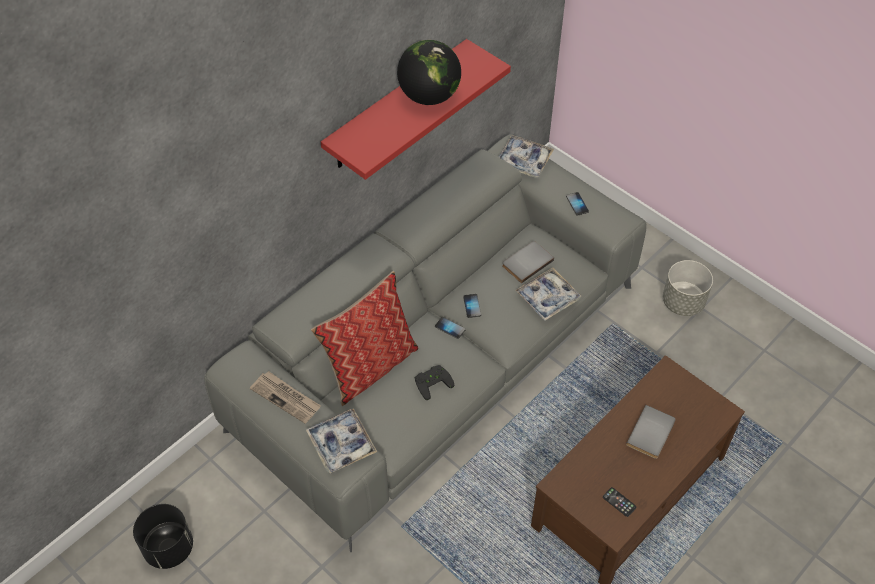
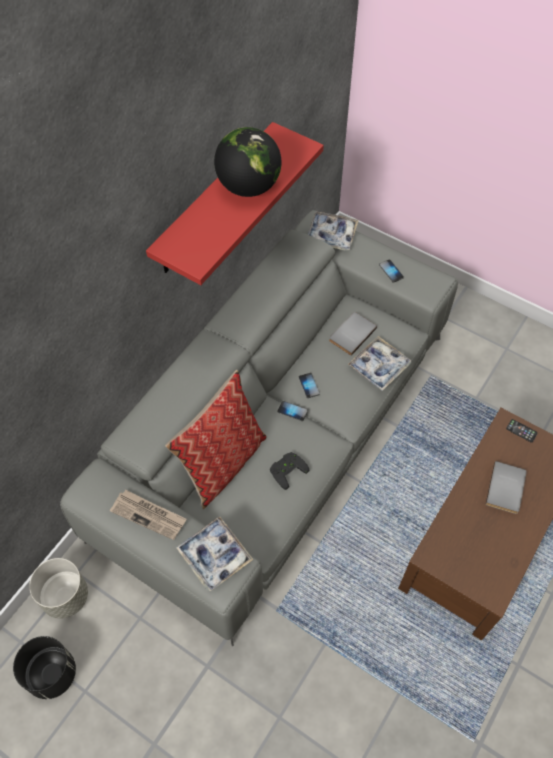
camera: 10 degrees left, 5 degrees up
(619, 502) = (492, 564): phone -> phone (521, 431)
(683, 302) = (489, 346): grey planter -> grey planter (65, 596)

